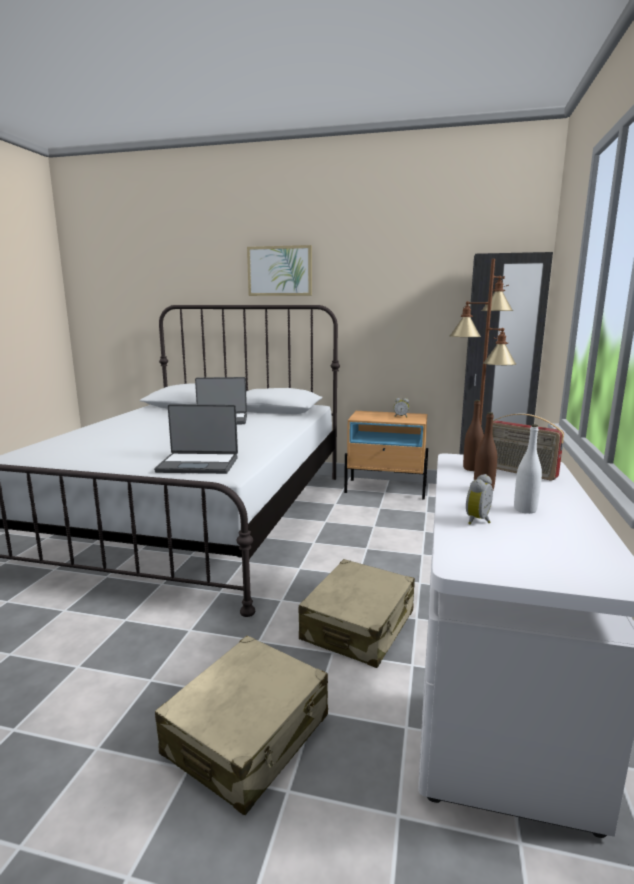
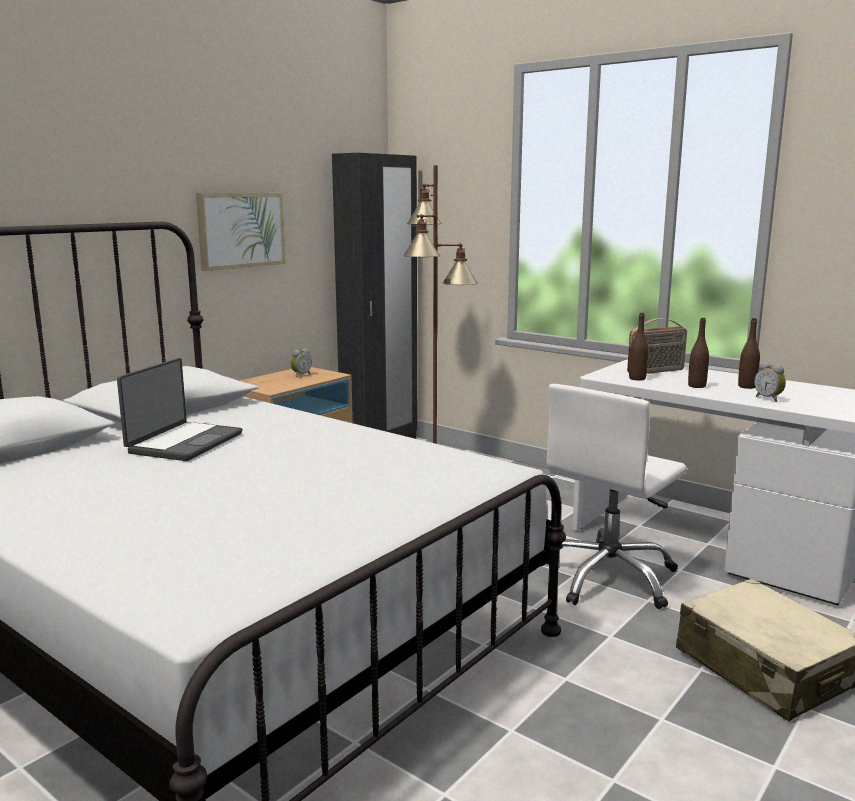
camera: 65 degrees left, 0 degrees up
(198, 464) = (442, 477): laptop -> none
(280, 271) = (77, 161): picture -> picture (241, 230)
(358, 626) = (608, 577): beige suitcase -> white office chair
(525, 510) = (747, 386): white bottle -> brown bottle

